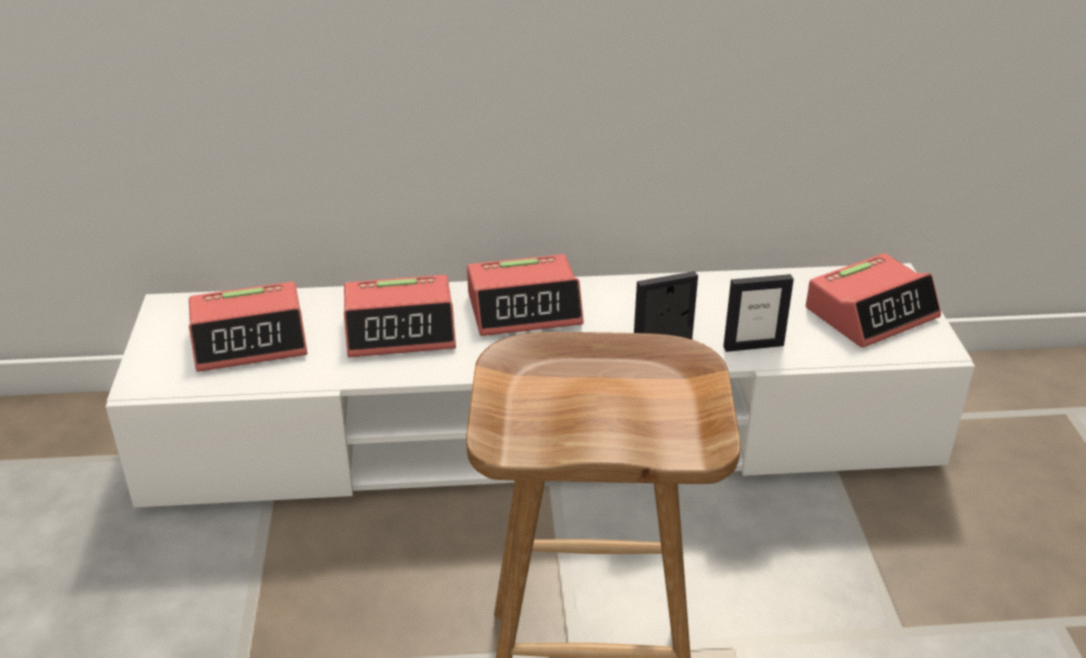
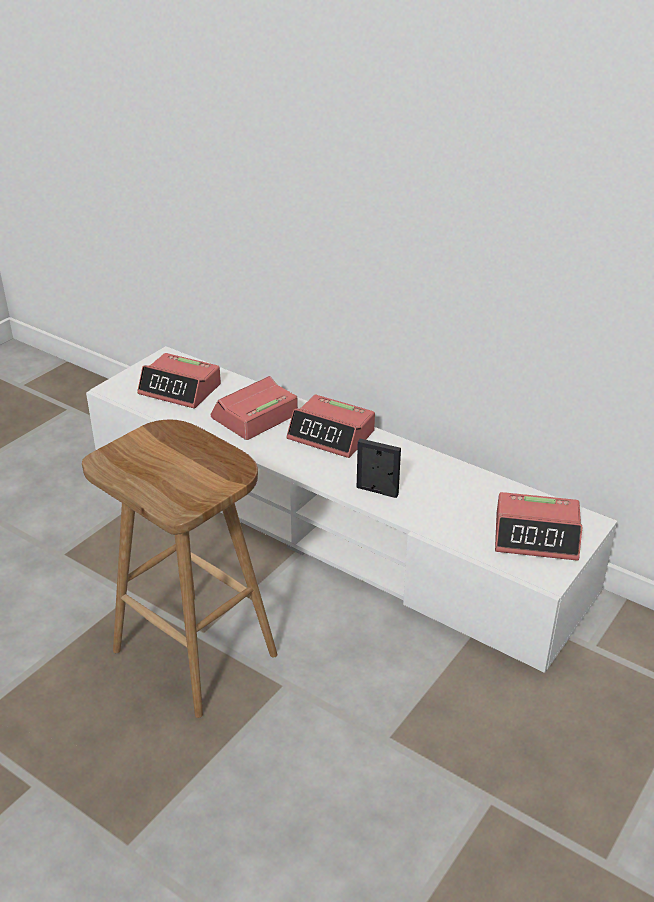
camera: 40 degrees right, 0 degrees up
(401, 330) = (254, 417): alarm clock -> alarm clock turned 105 degrees clockwise
(753, 346) = (430, 517): picture frame -> none

